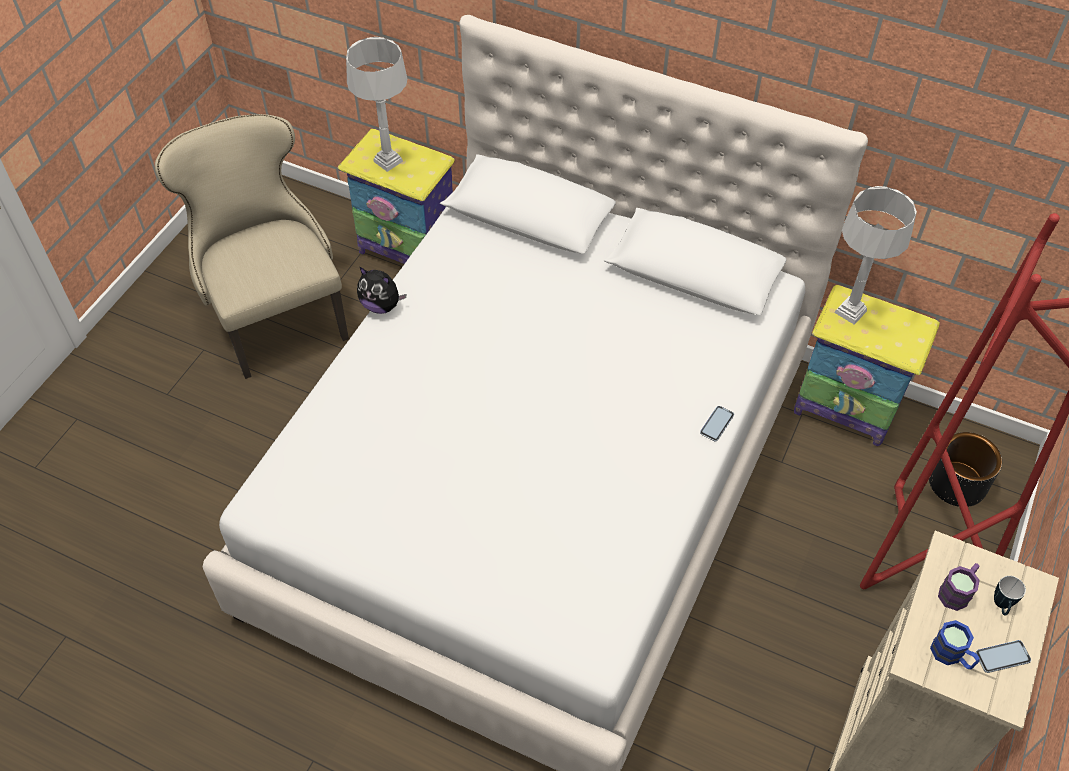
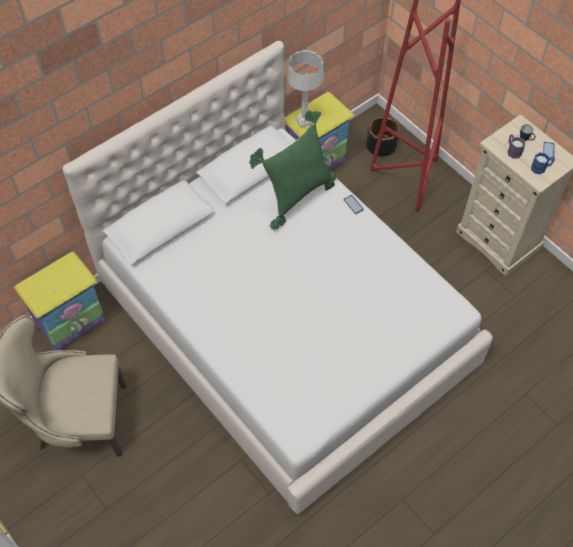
camera: 65 degrees left, 5 degrees up
(381, 305) = (186, 326): plush toy -> none
(388, 161) = (52, 287): grey table lamp -> none
(678, 343) = (294, 198): none -> green pillow

